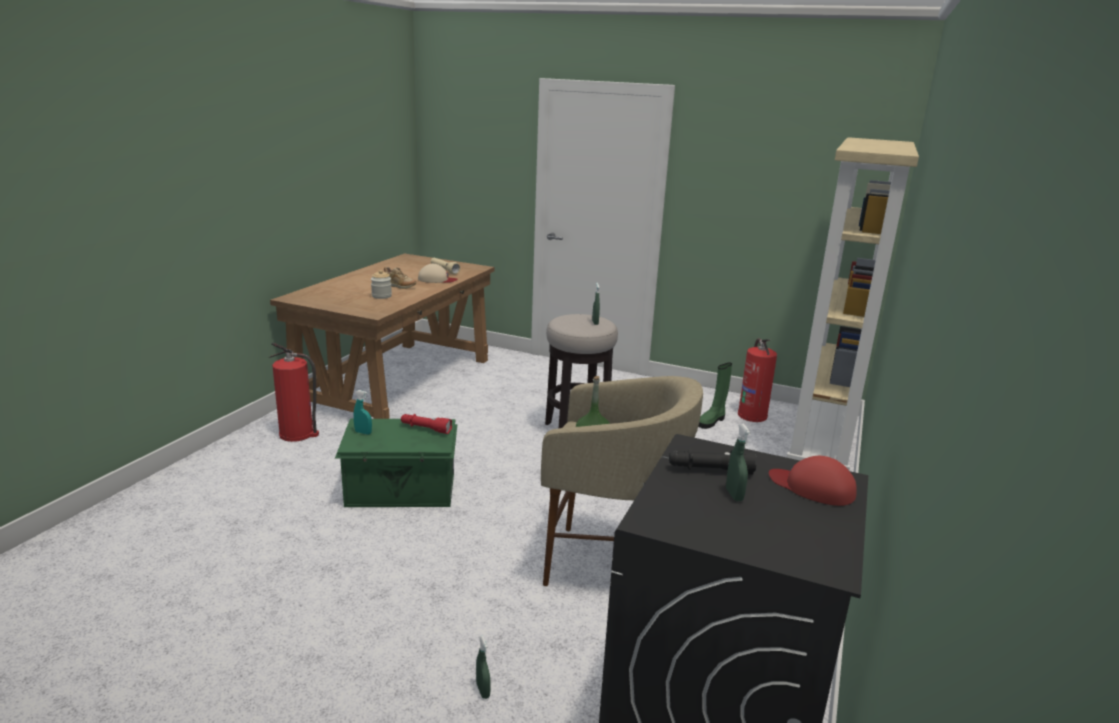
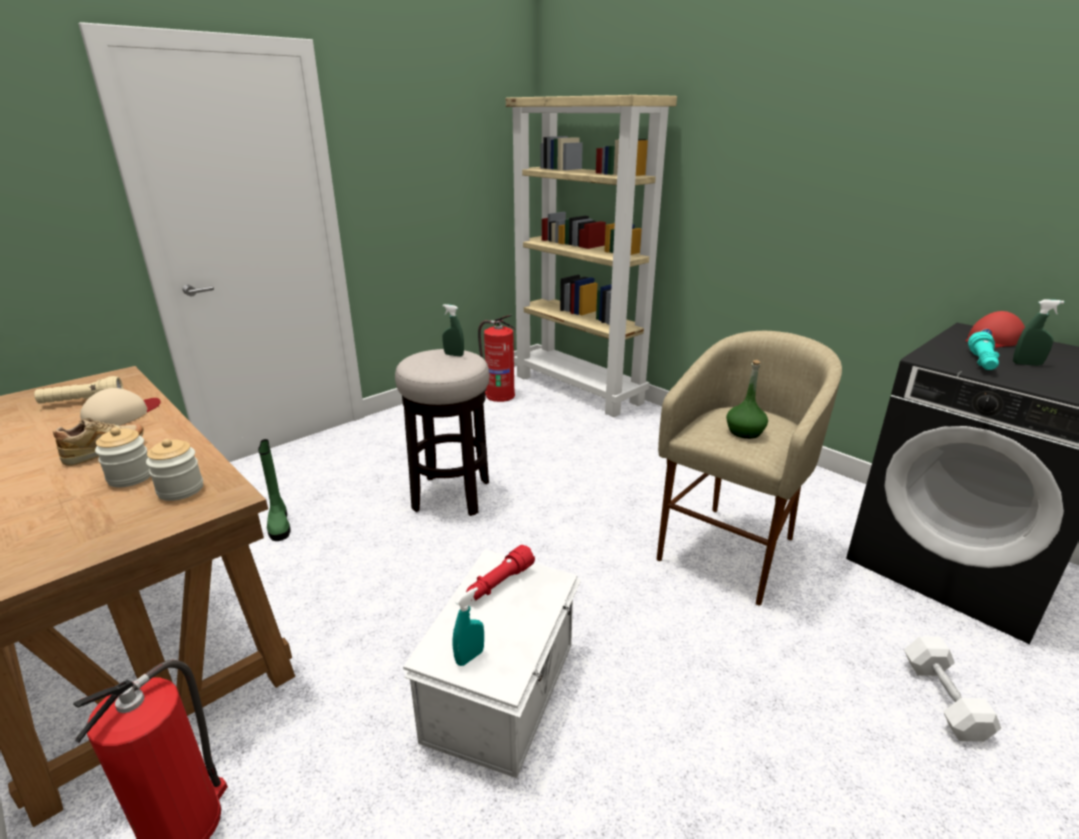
camera: 65 degrees left, 5 degrees up
(376, 305) = (180, 490): none -> jar
(401, 491) = (504, 690): green storage box -> white storage box
(483, 690) = (943, 699): green spray bottle -> white dumbbell
(710, 470) = (981, 362): black flashlight -> turquoise flashlight
(712, 421) = (495, 416): green boot -> green boot (279, 524)

